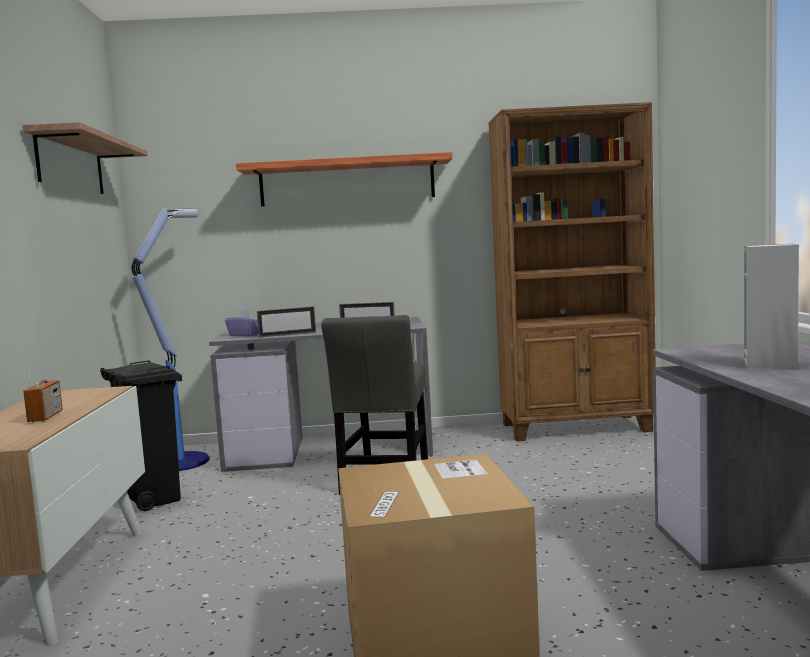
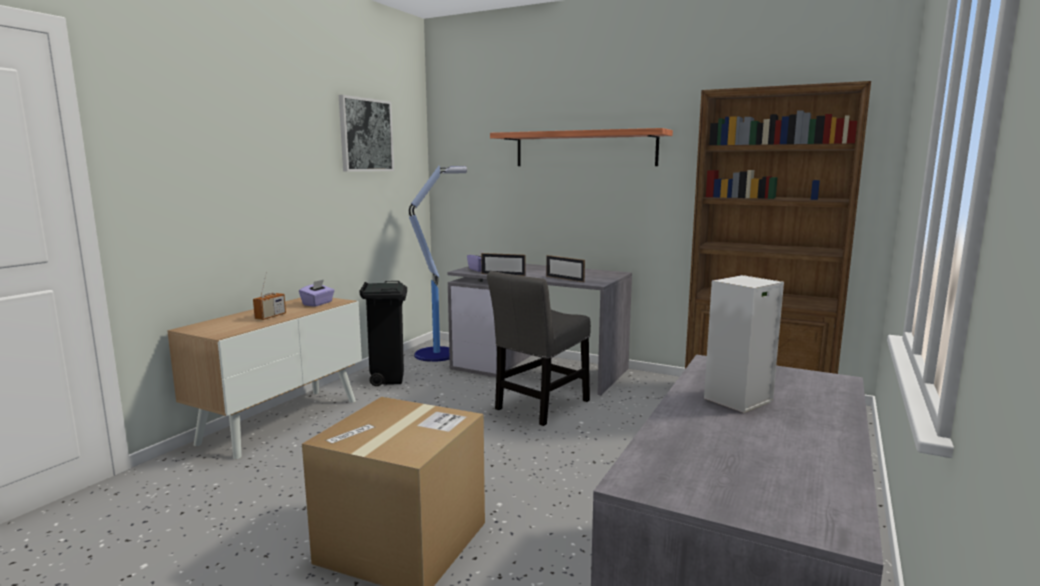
camera: 30 degrees right, 5 degrees up
(70, 164) = (366, 135): shelf -> picture
(83, 396) = (318, 303): none -> purple tissue box

